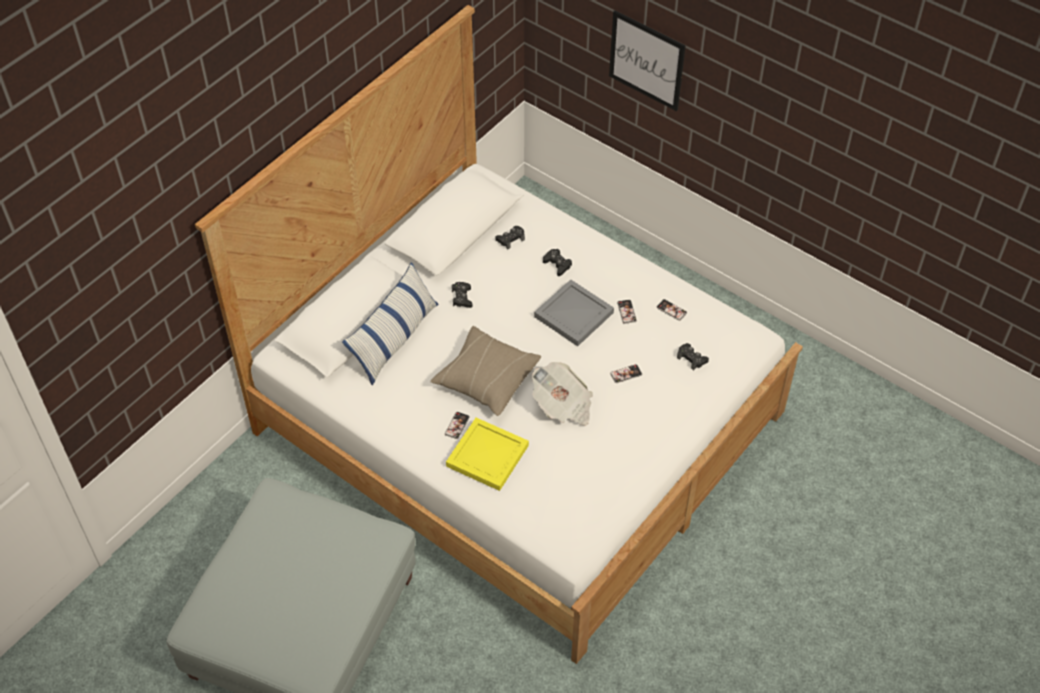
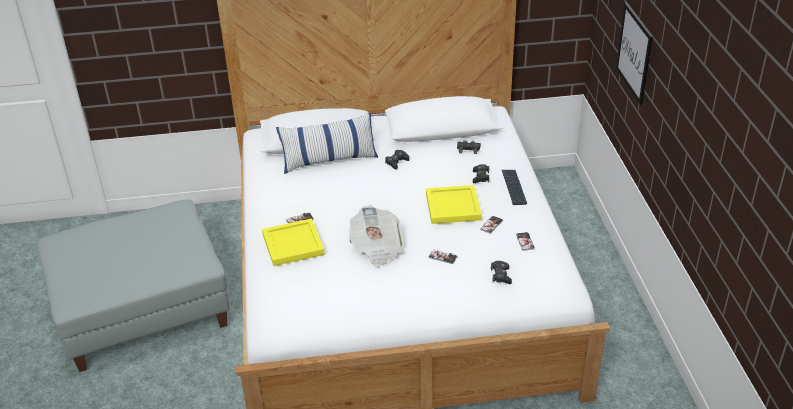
camera: 45 degrees right, 15 degrees down
(486, 379) = (351, 207): beige pillow -> none
(574, 316) = (452, 207): grey tray -> yellow tray
(598, 257) = (513, 187): none -> keyboard

